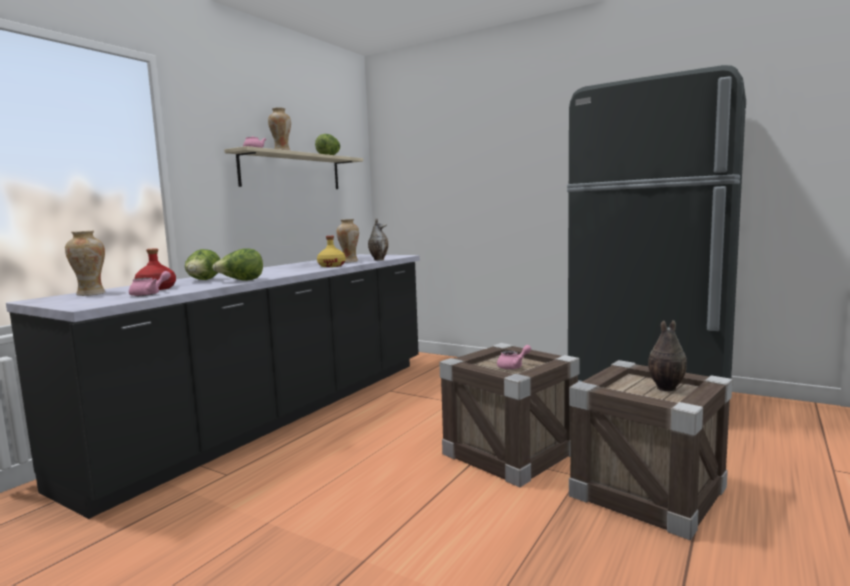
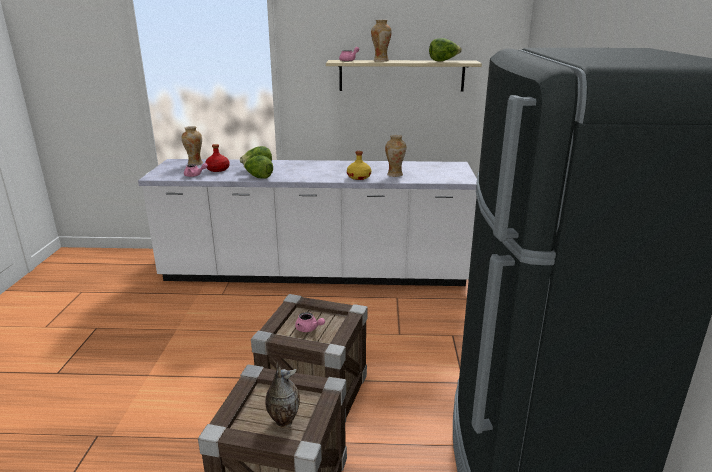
camera: 60 degrees right, 15 degrees up
(280, 414) = (315, 274): black counter -> white counter
(379, 260) = (418, 180): vase -> none

